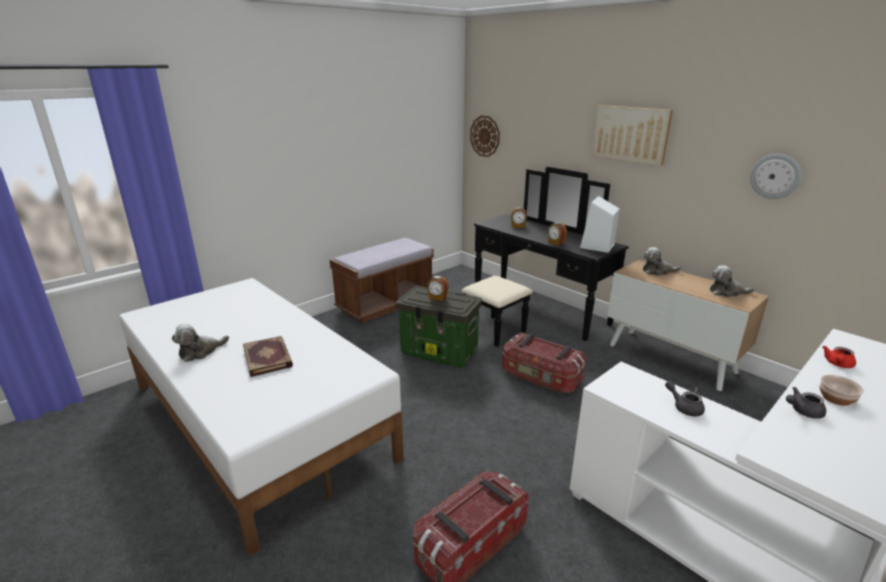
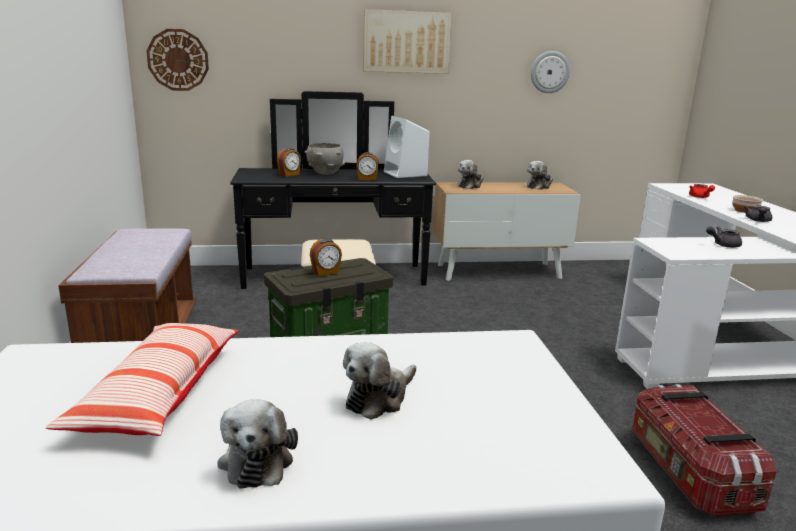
camera: 55 degrees left, 5 degrees down
(235, 316) = (159, 393): none -> pillow
(268, 357) = (379, 398): book -> plush toy
(540, 378) = (458, 328): storage box -> none
(542, 231) = (325, 173): none -> grey bowl

